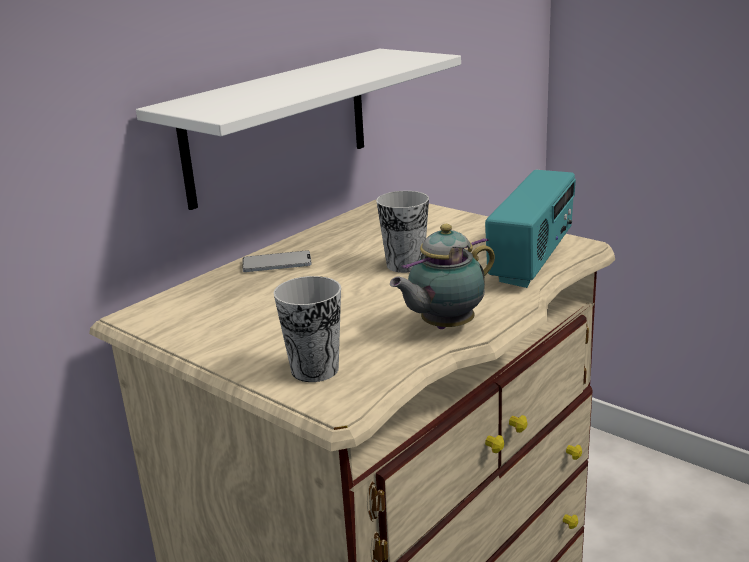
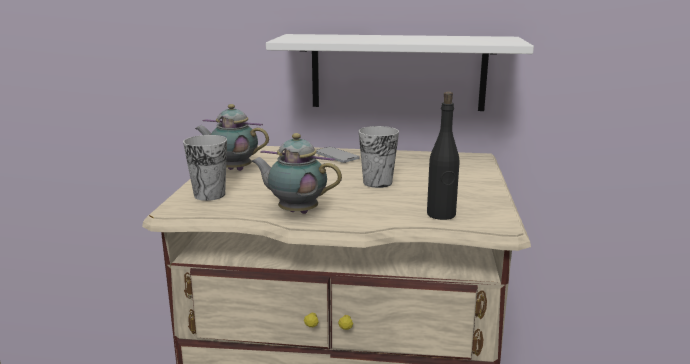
camera: 55 degrees right, 5 degrees down
(230, 336) = (233, 169): none -> teapot
(533, 260) = (441, 215): radio -> black bottle

